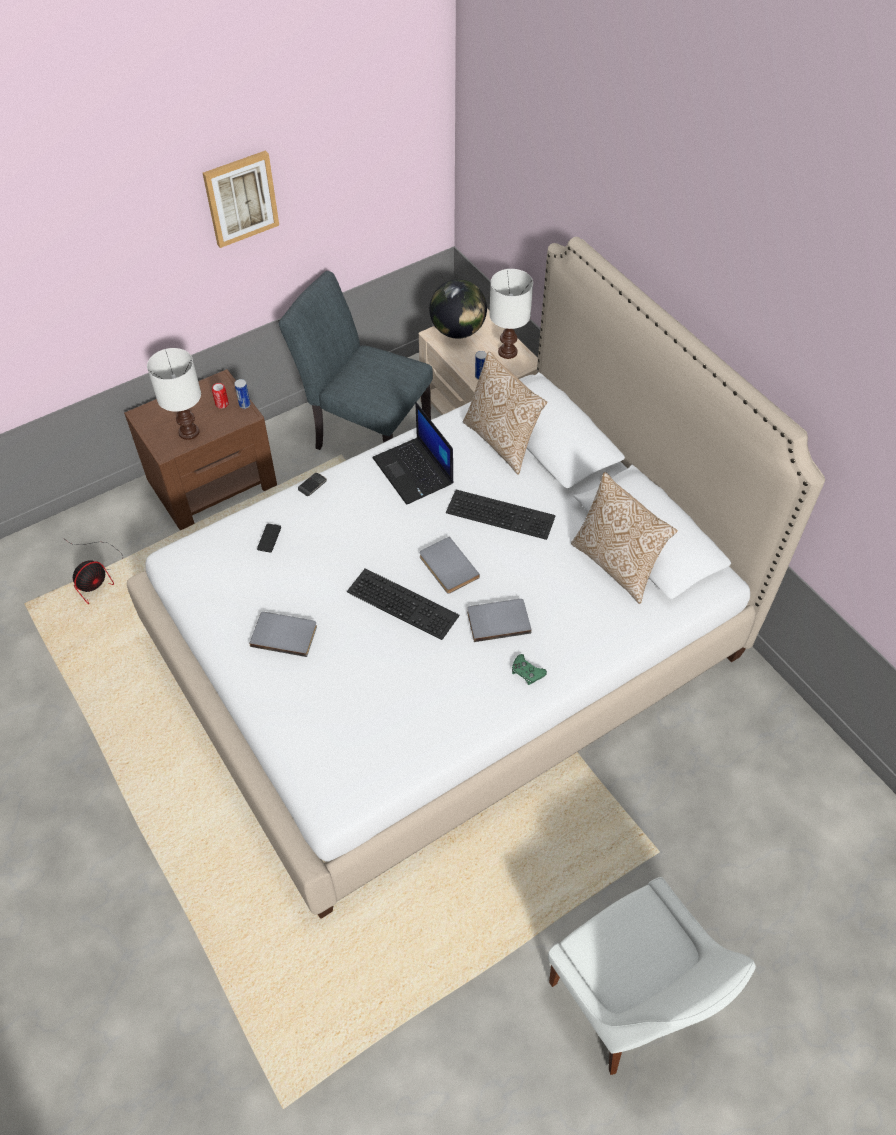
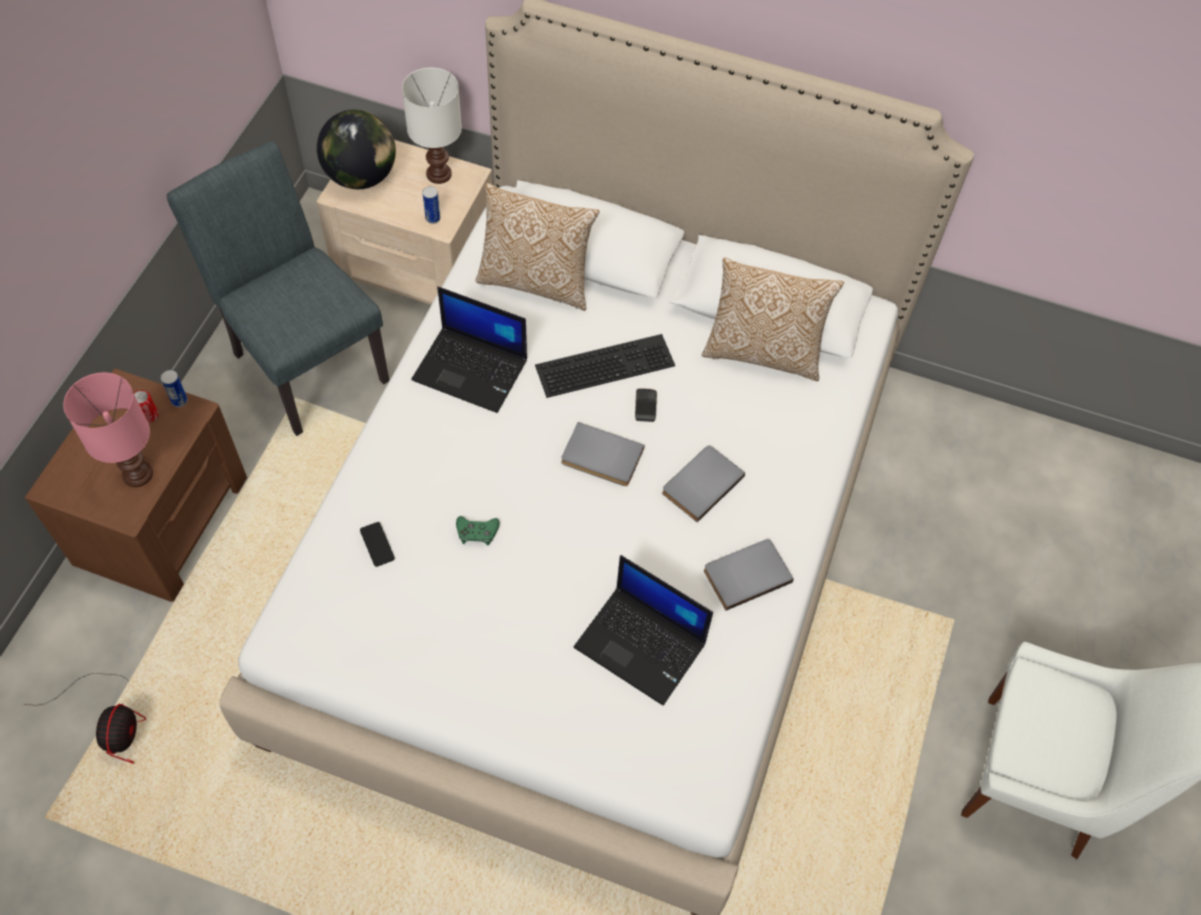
camera: 40 degrees left, 5 degrees up
(188, 432) = (136, 475): white table lamp -> pink table lamp
(241, 198) = (64, 133): picture -> none
(284, 634) = (492, 643): grey book -> grey book (745, 573)
(312, 485) = (370, 452): phone -> phone (645, 406)
(365, 436) = (303, 359): grey chair -> grey chair turned 60 degrees clockwise
(372, 692) = (642, 645): none -> laptop
(404, 602) = (591, 524): keyboard -> none
(527, 672) = (774, 520): green game controller -> green game controller (477, 532)

